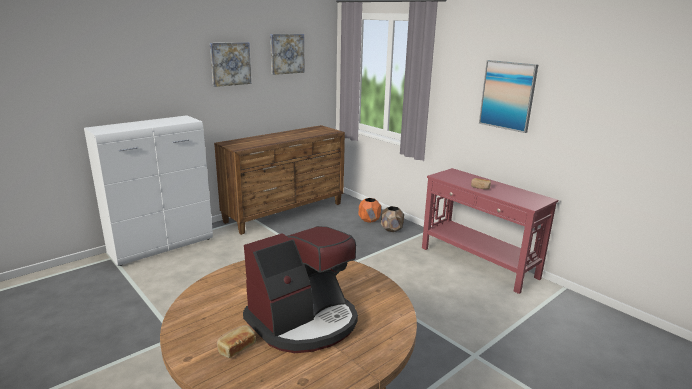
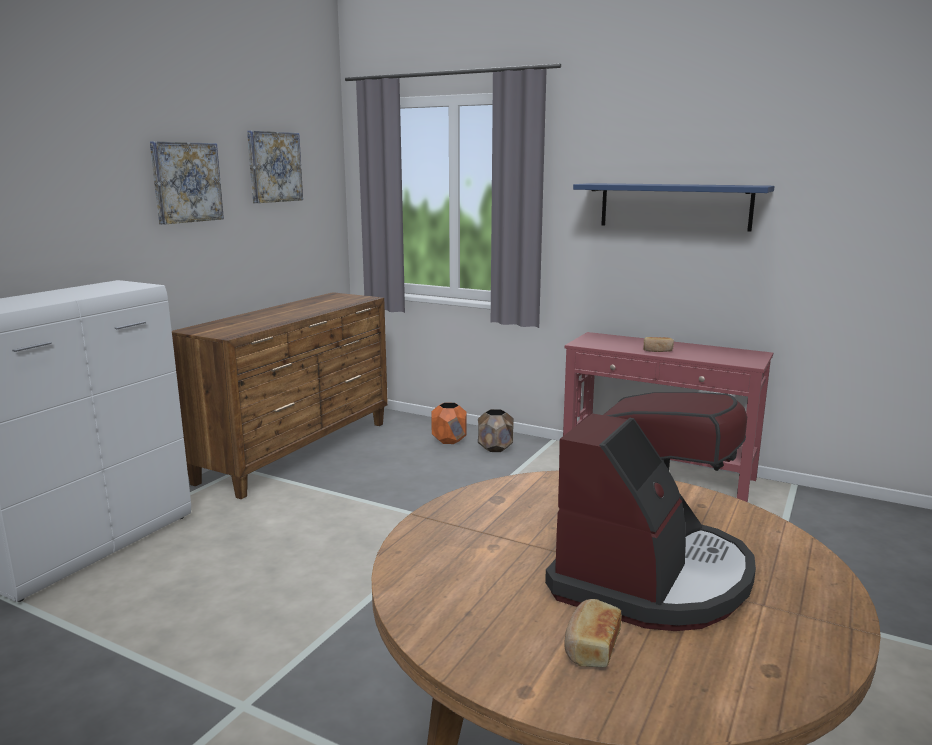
camera: 20 degrees left, 5 degrees down
(507, 95) = (674, 206): picture -> blue shelf

